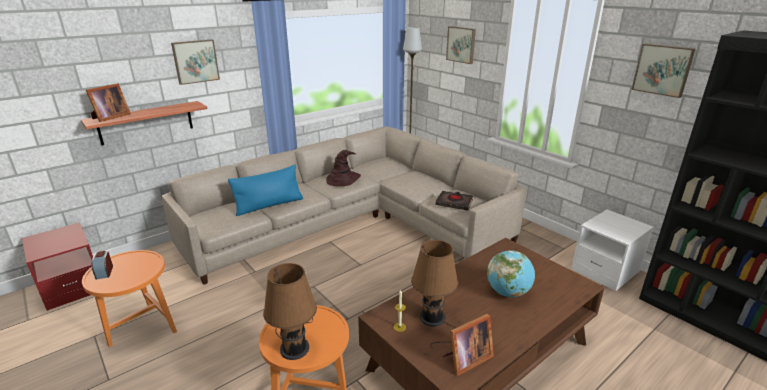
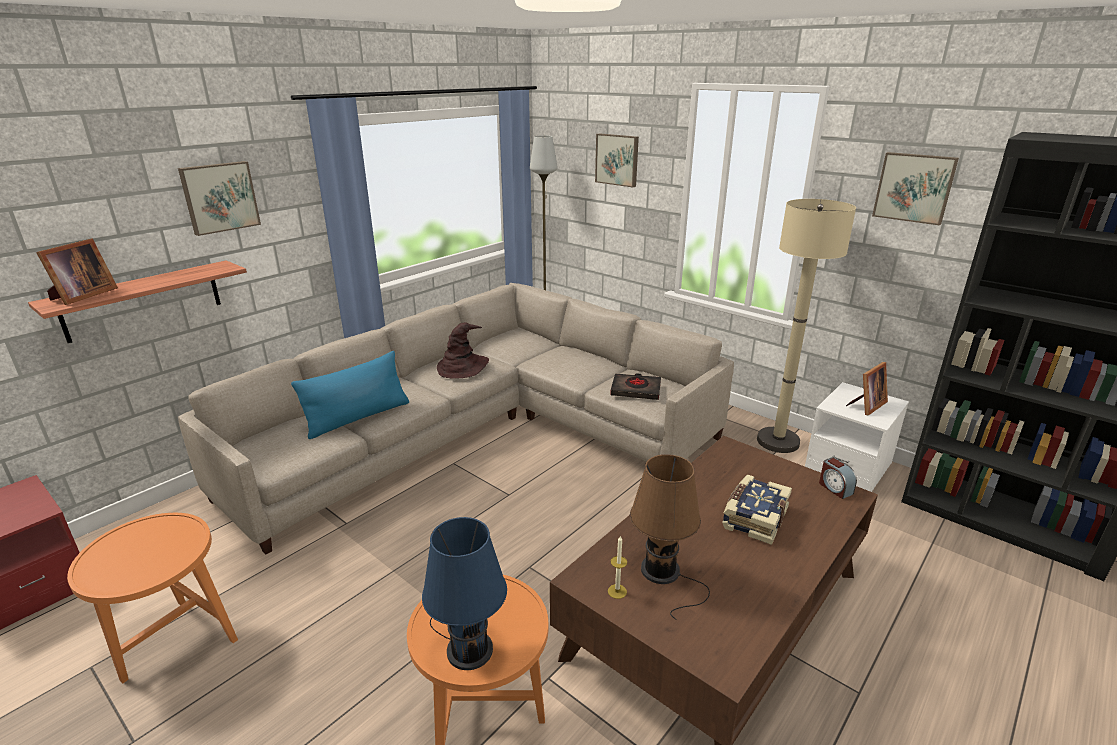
camera: 10 degrees left, 0 degrees up
(104, 272) = (106, 559): alarm clock -> alarm clock (835, 488)
(294, 346) = (468, 646): brown table lamp -> blue table lamp
(466, 359) = (728, 629): picture frame -> picture frame (866, 406)
(508, 292) = (753, 517): globe -> book
(557, 248) = (778, 441): none -> beige floor lamp

